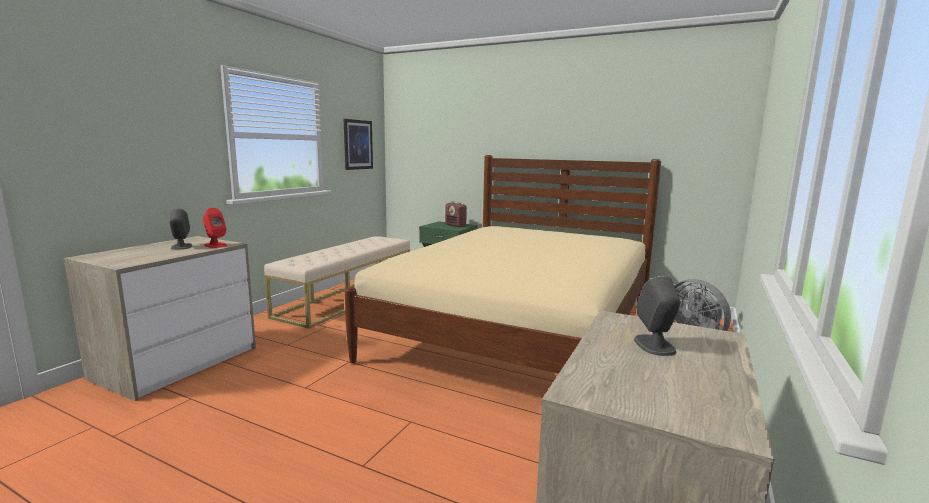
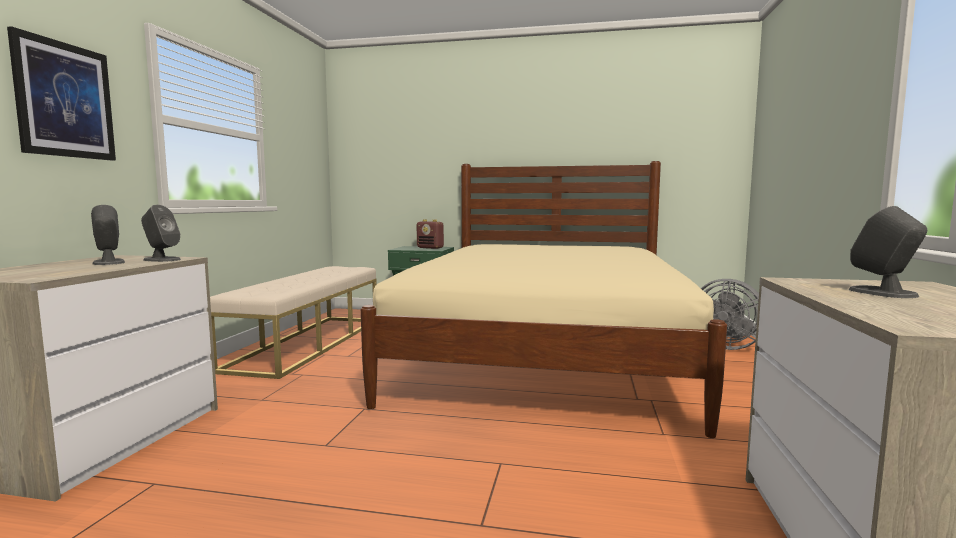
camera: 15 degrees left, 5 degrees down
(215, 245) = (161, 259): red speaker -> grey speaker
(358, 144) = (302, 153): picture -> picture (64, 100)

